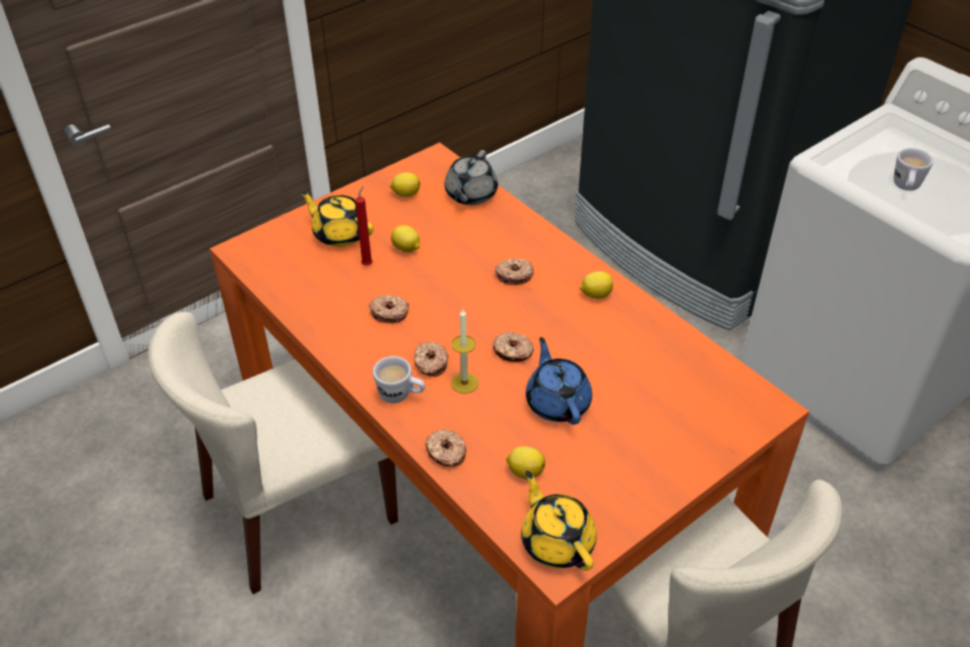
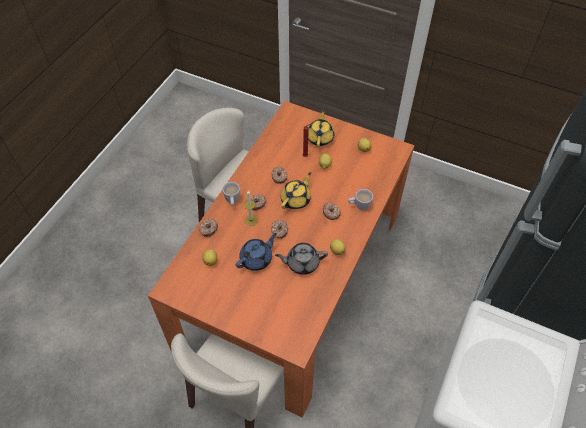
camera: 65 degrees right, 10 degrees up
(470, 195) = (380, 173): grey teapot -> grey teapot (302, 263)
(557, 541) = (178, 285): yellow teapot -> yellow teapot (296, 199)
(905, 188) = (483, 367): white mug -> white mug (359, 206)

